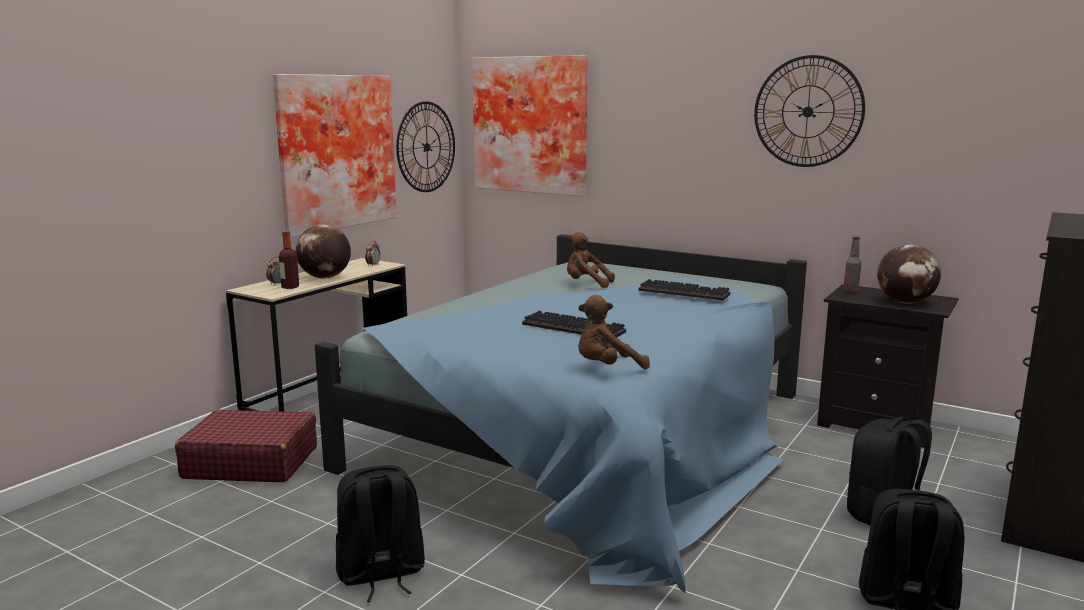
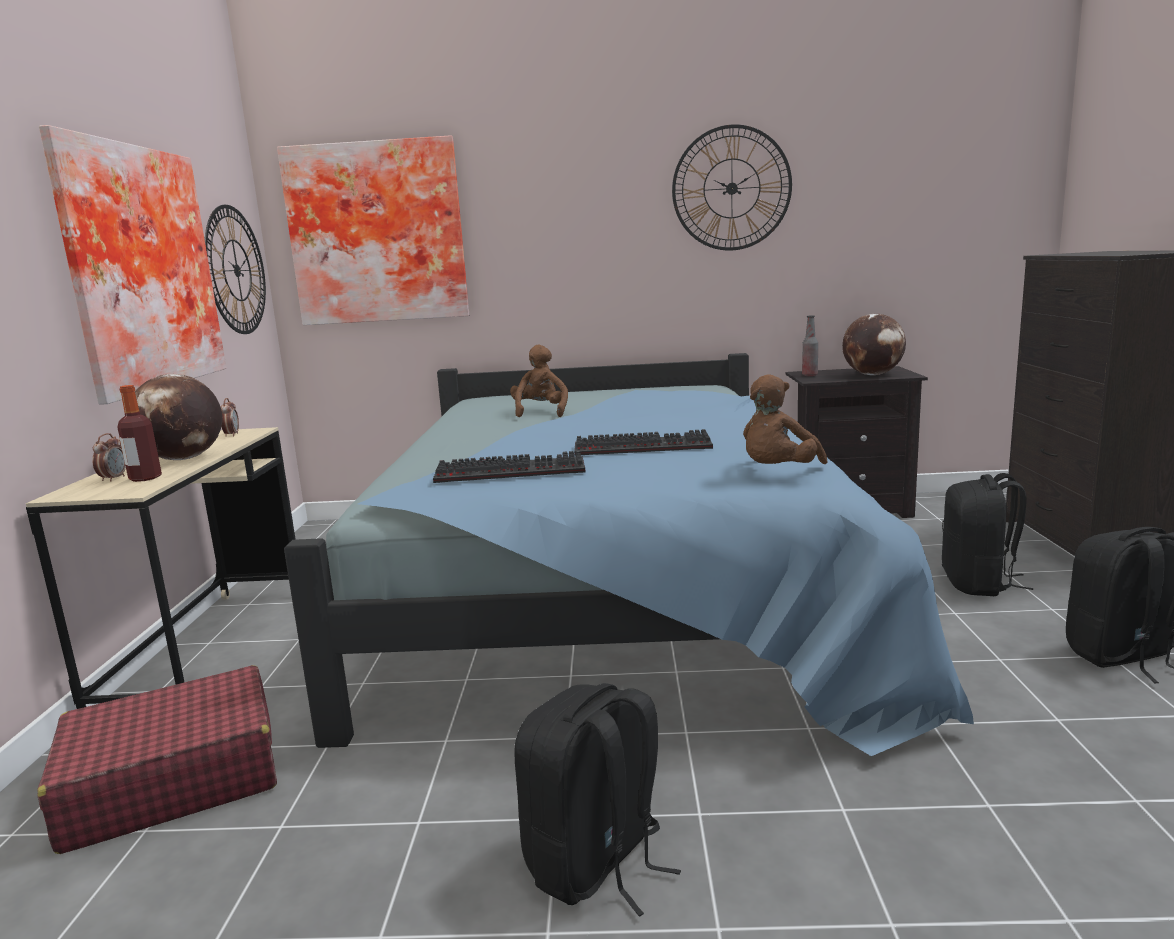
camera: 30 degrees left, 0 degrees up
(586, 284) = (540, 412): brown plush toy -> brown plush toy turned 105 degrees clockwise
(685, 292) = (672, 399): keyboard -> keyboard (513, 471)

